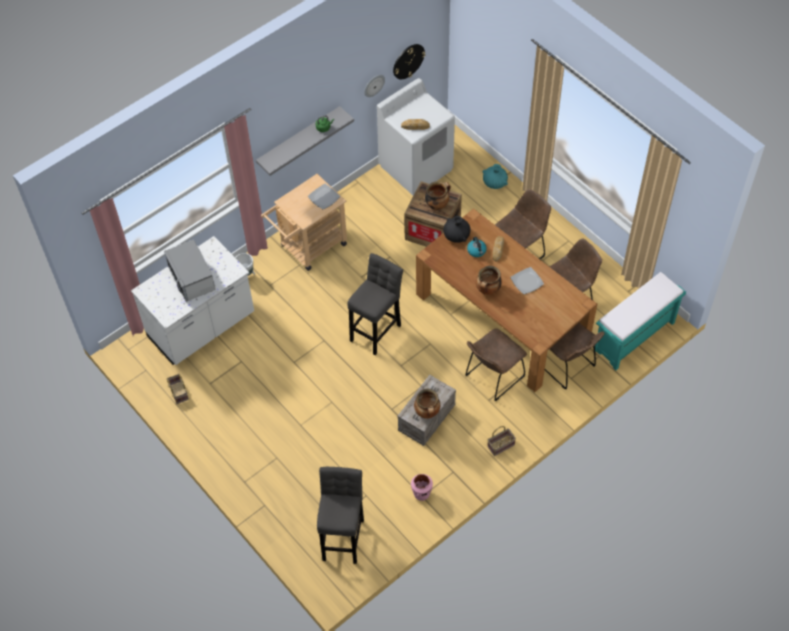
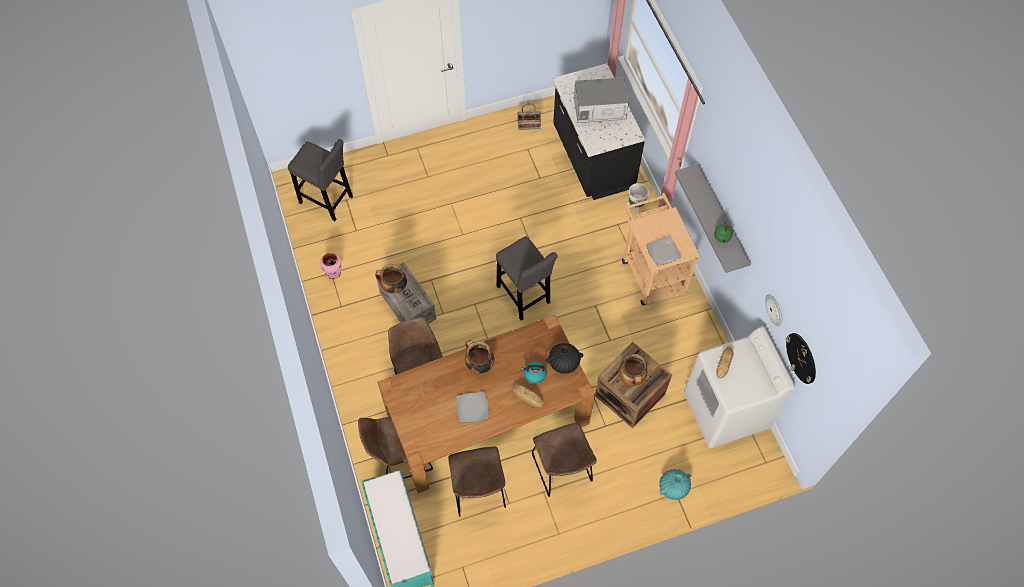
camera: 110 degrees right, 5 degrees up
(202, 327) = (592, 158): white counter -> black counter
(500, 446) = (345, 356): basket -> none

